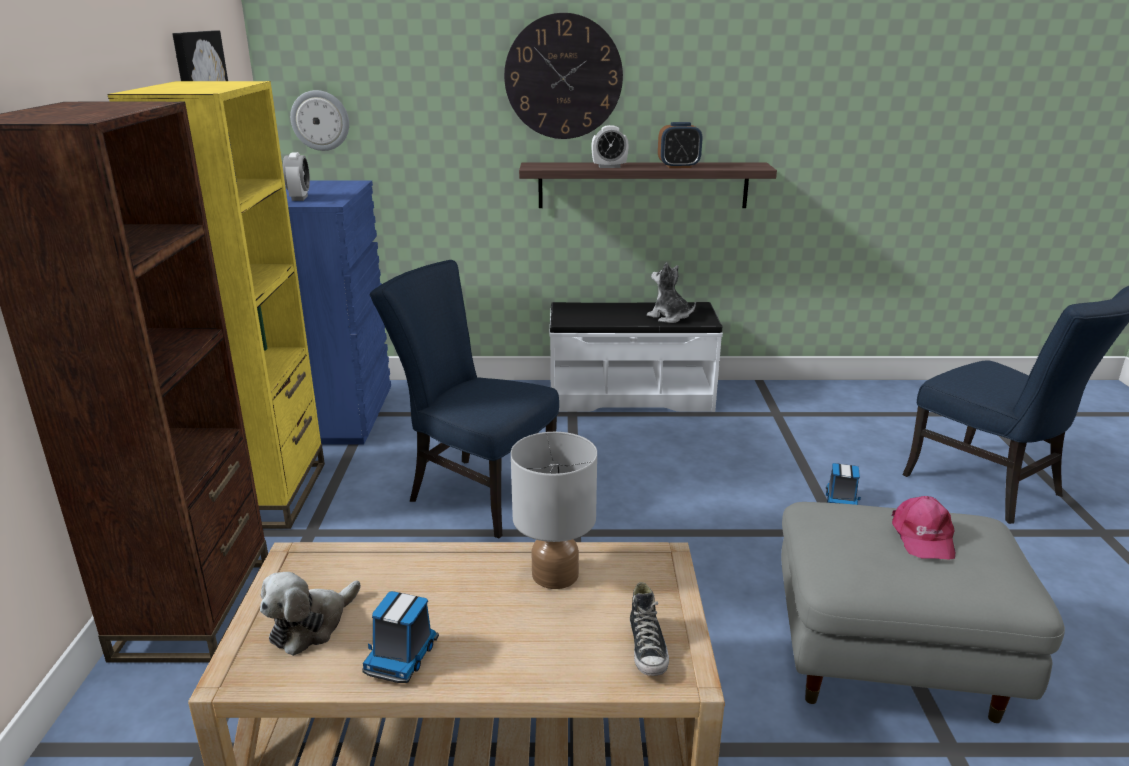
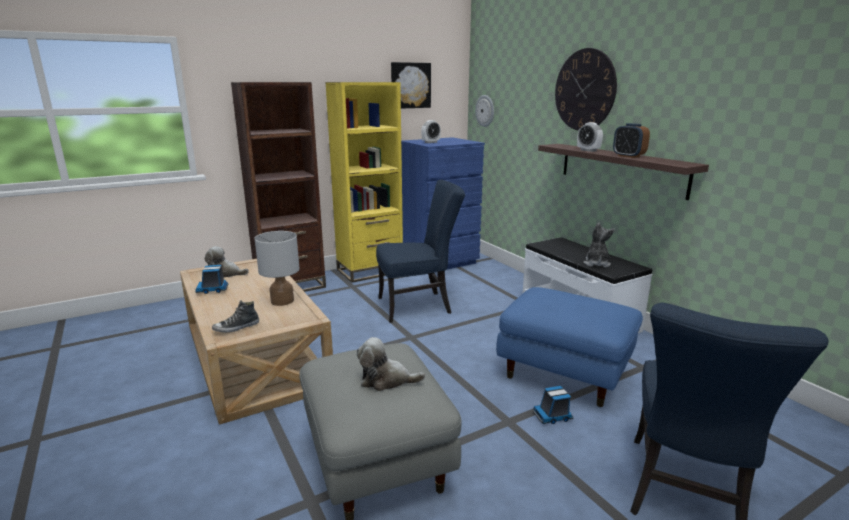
camera: 60 degrees right, 5 degrees down
(475, 491) = (419, 305): blue chair -> blue chair turned 75 degrees clockwise
(763, 460) = (565, 375): none -> blue ottoman
(922, 536) = (386, 380): pink cap -> plush toy

